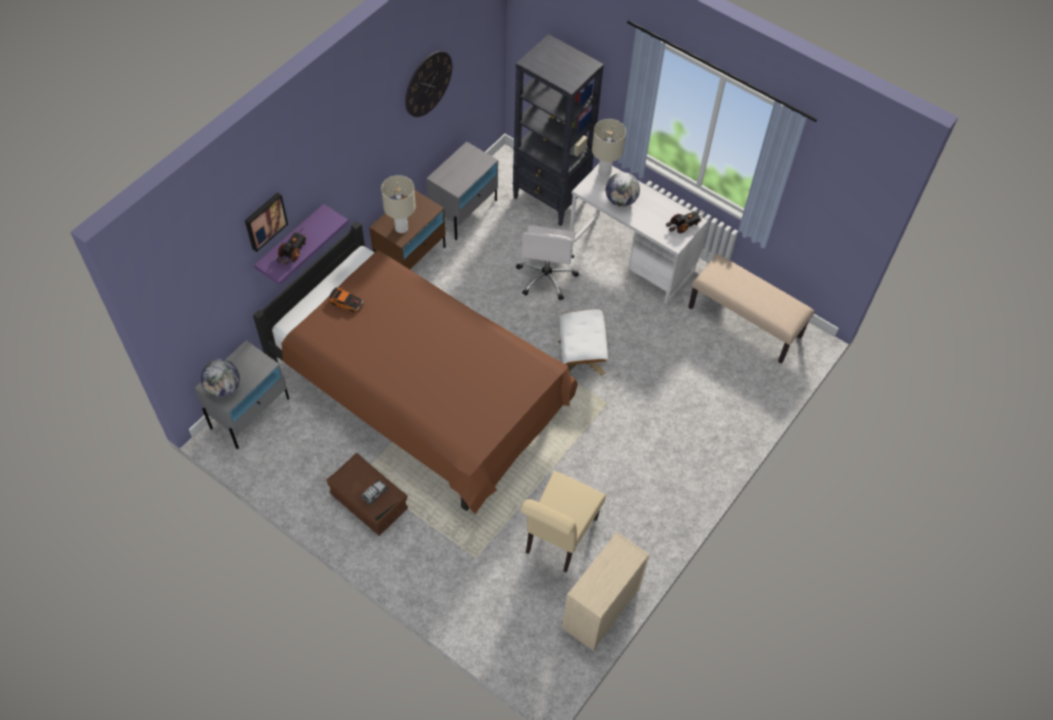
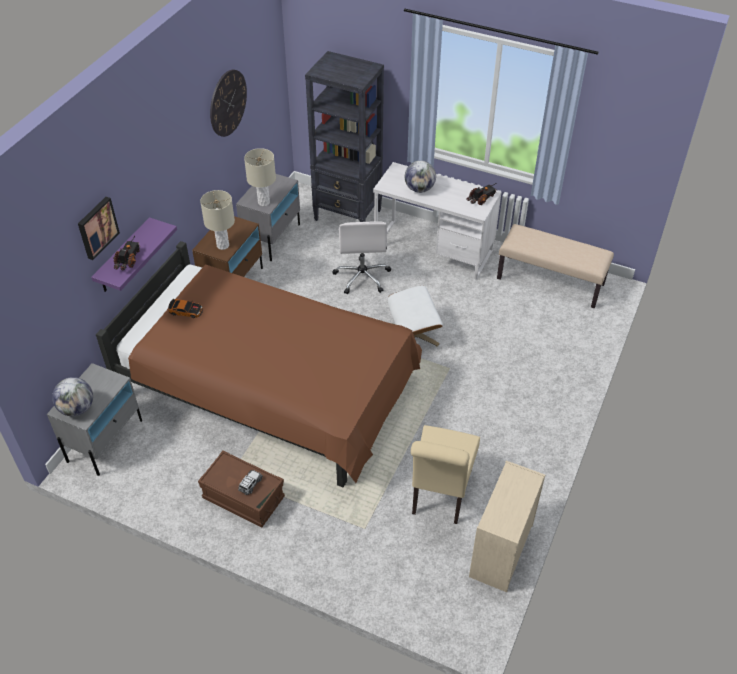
camera: 10 degrees left, 10 degrees down
(604, 172) = (398, 170): beige table lamp -> beige table lamp (264, 202)

